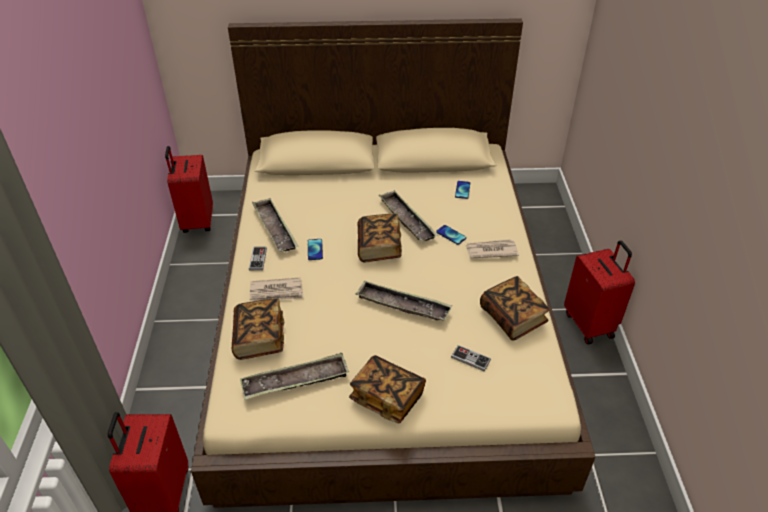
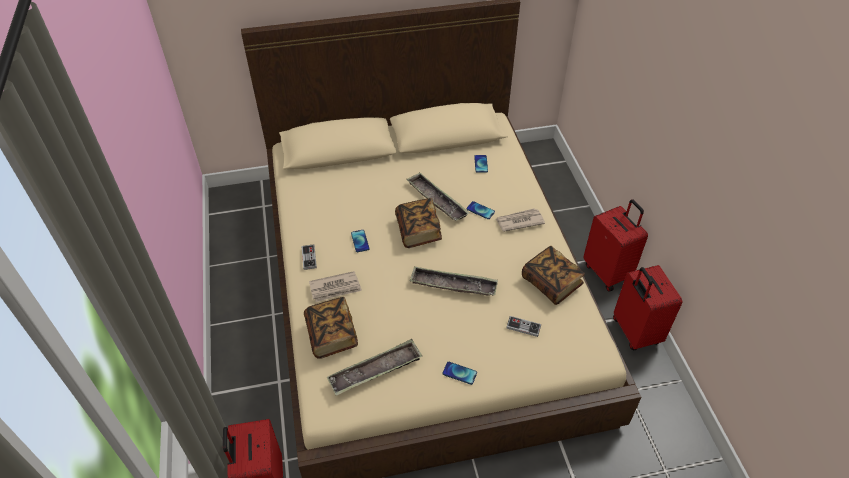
camera: 10 degrees left, 5 degrees up
(197, 221) = (224, 219): red suitcase -> red suitcase (634, 332)
(275, 228) = (316, 224): tray -> none
(387, 397) = (459, 373): book -> phone

